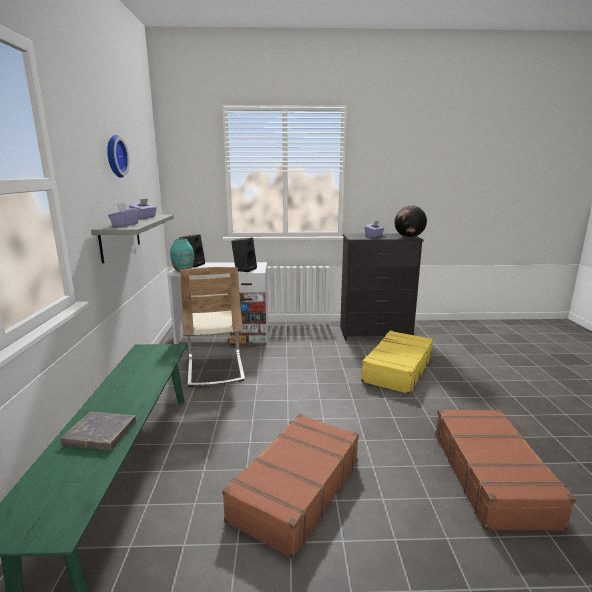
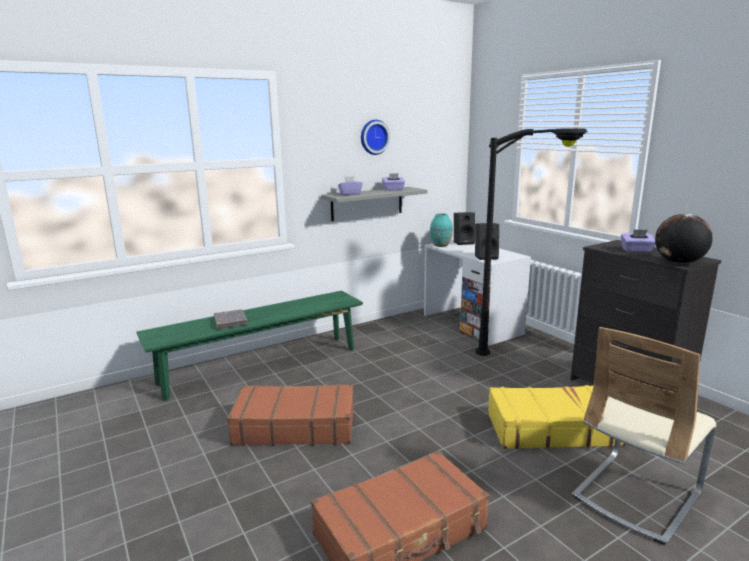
camera: 60 degrees right, 0 degrees up
(215, 369) = (412, 342): beige chair -> beige chair (636, 494)
(301, 339) = (529, 356): none -> black floor lamp

